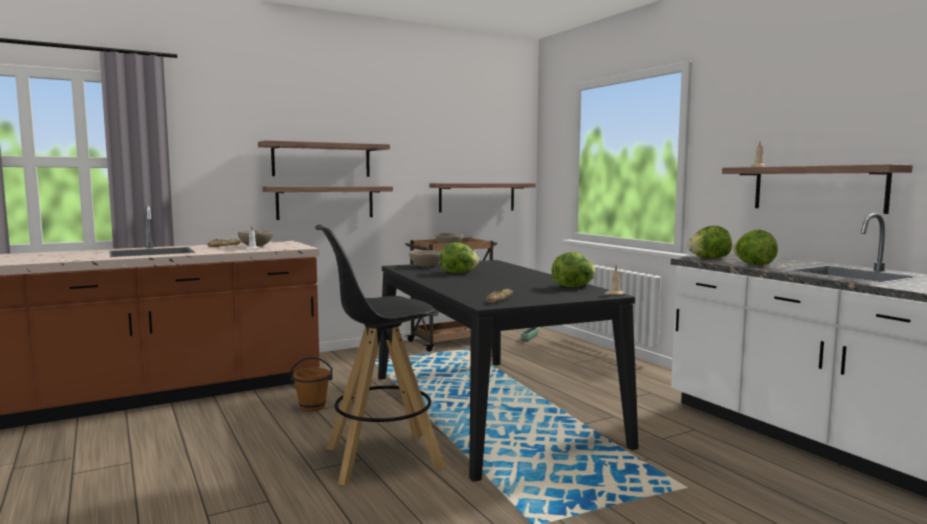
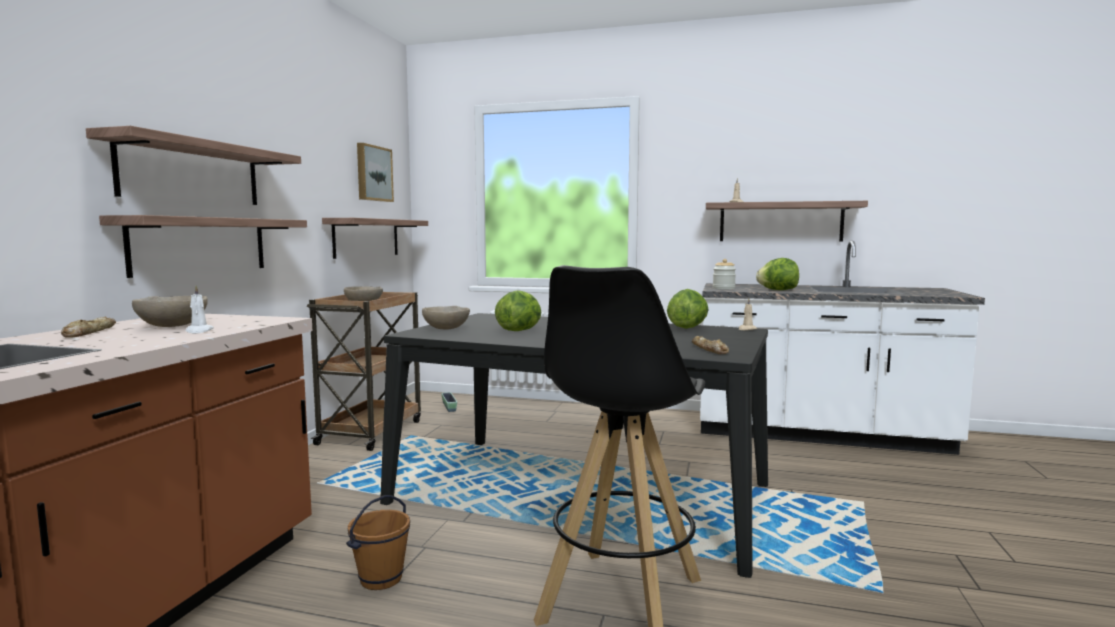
camera: 45 degrees left, 0 degrees up
(488, 147) = (373, 173): none -> picture
(709, 258) = (723, 288): lettuce -> jar

